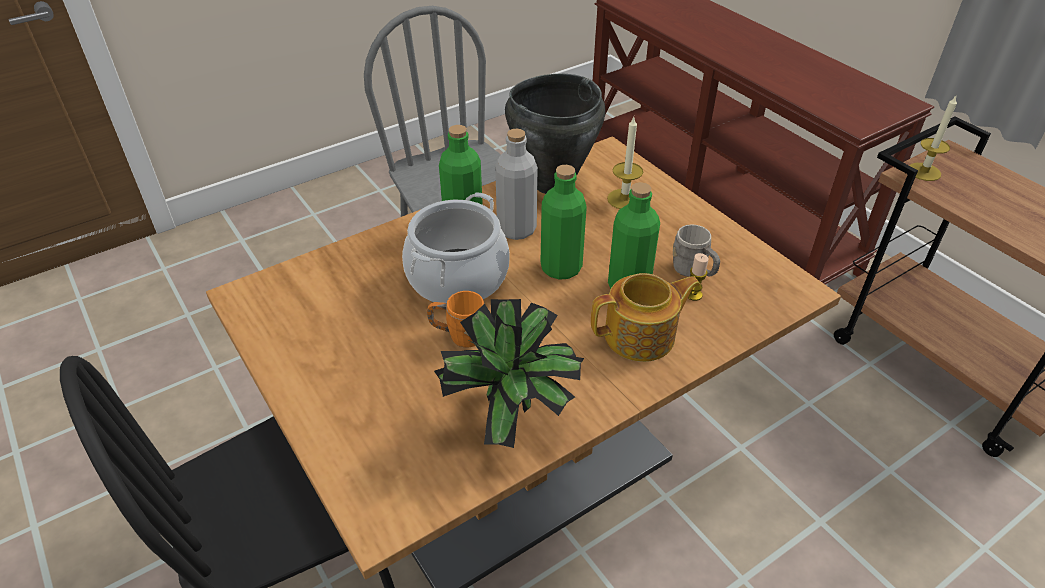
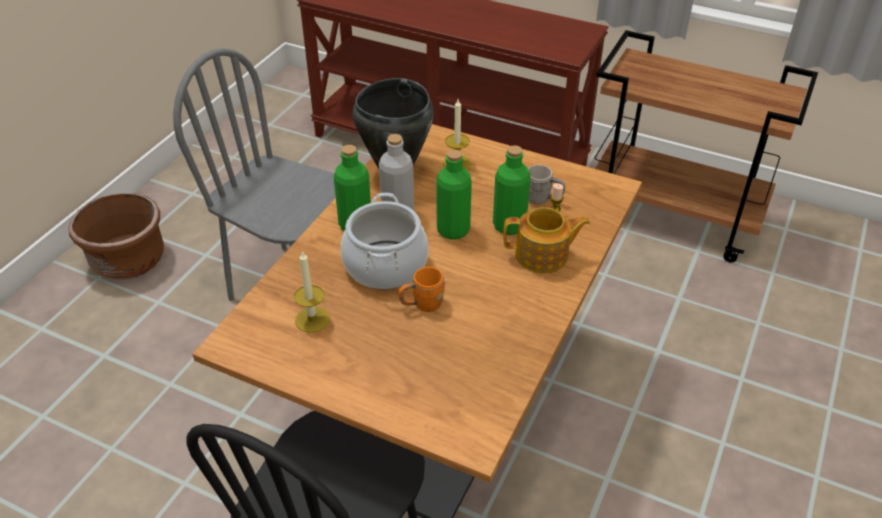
camera: 30 degrees left, 0 degrees up
(347, 208) = (128, 261): none -> brown planter
(514, 422) = (507, 345): potted plant -> none
(641, 336) = (543, 256): teapot -> teapot turned 45 degrees clockwise
(924, 172) = (627, 77): candle -> candle (312, 319)

